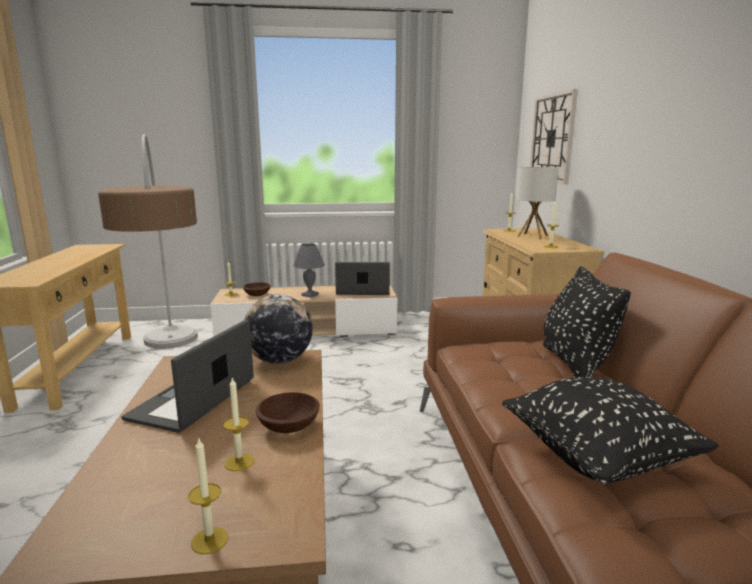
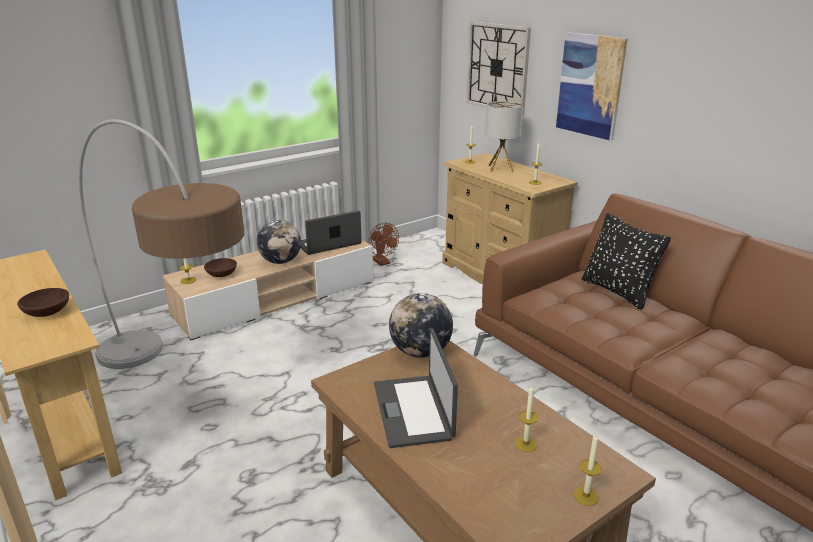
camera: 30 degrees left, 10 degrees up
(290, 427) = (516, 406): brown bowl -> brown bowl (48, 312)
(310, 295) = (280, 261): grey table lamp -> globe
(423, 323) = (382, 262): none -> brown fan
(597, 458) = (700, 362): black pillow -> none
(621, 138) = (590, 85): none -> picture

